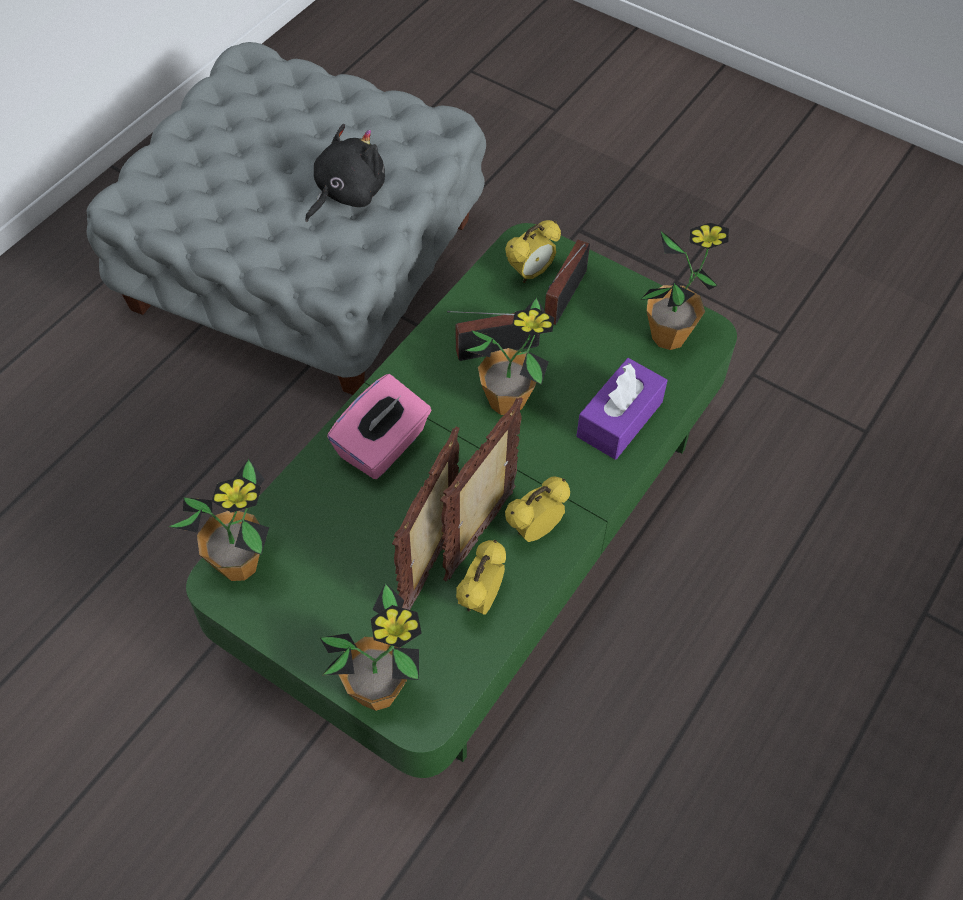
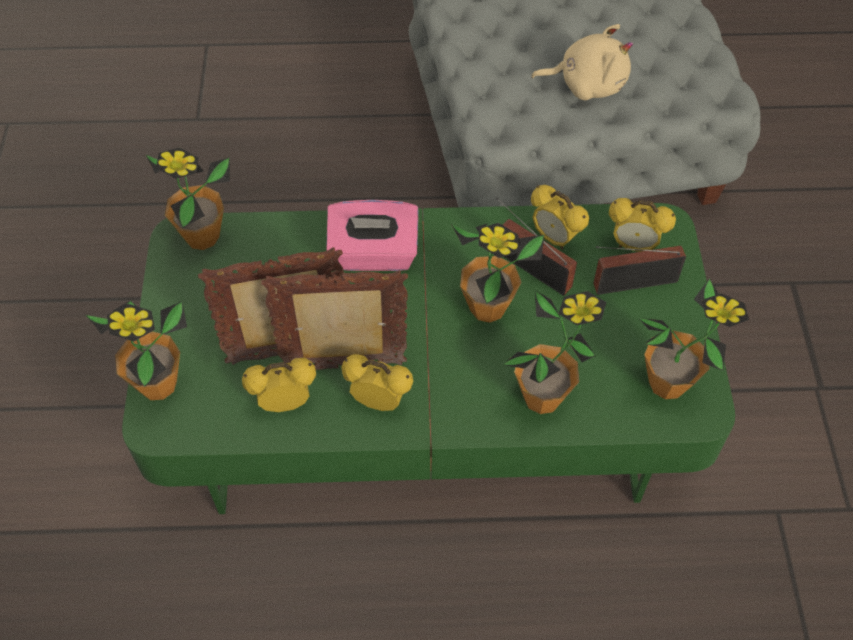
camera: 55 degrees right, 0 degrees up
(346, 194) = (586, 84): black plush toy -> beige plush toy
(479, 316) = (554, 239): none -> alarm clock
(619, 419) = (542, 397): purple tissue box -> potted plant

